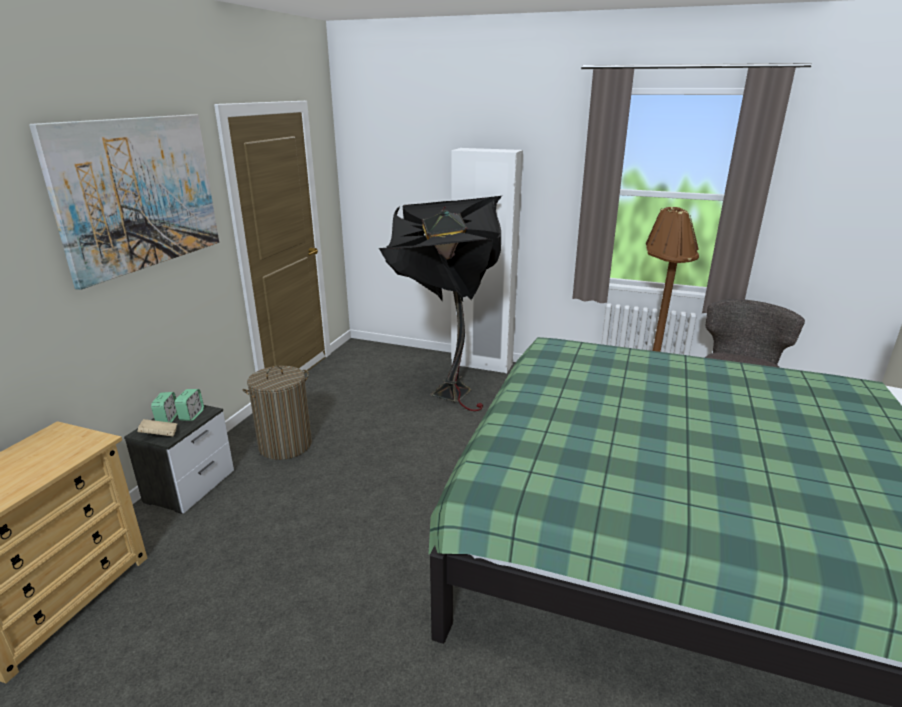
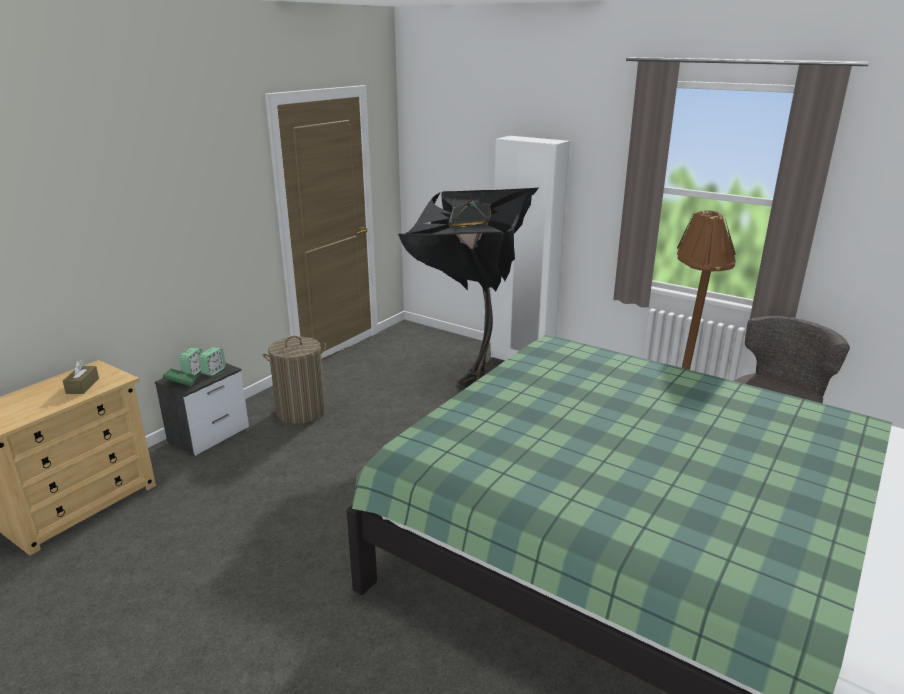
camera: 15 degrees right, 0 degrees up
(50, 456) = (82, 386): none -> brown tissue box
(139, 194) = (185, 174): picture -> none
(159, 435) = (181, 384): beige book -> green book

